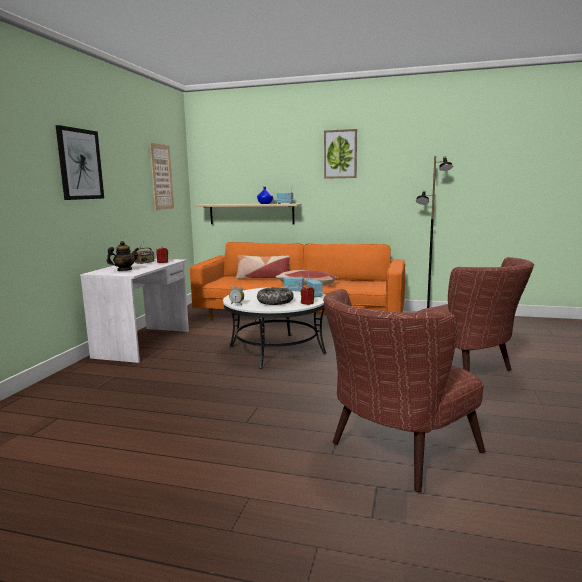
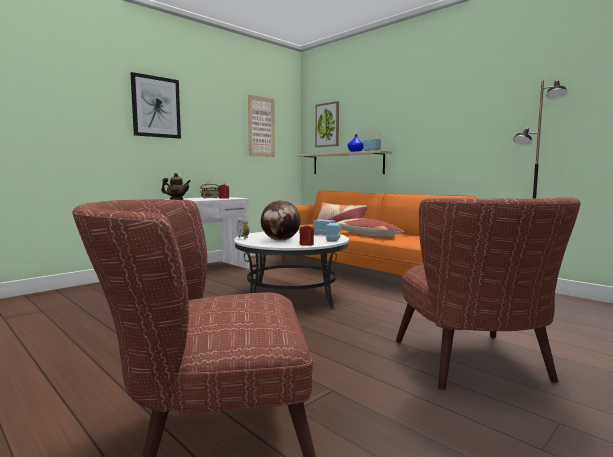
camera: 30 degrees right, 5 degrees down
(275, 302) = (281, 240): bowl -> globe
(340, 154) = (433, 93): picture -> picture (327, 125)

